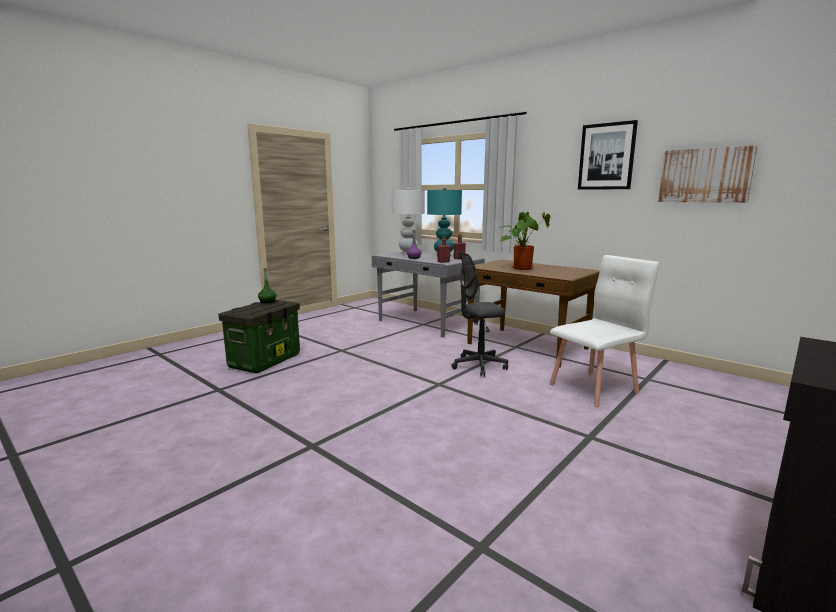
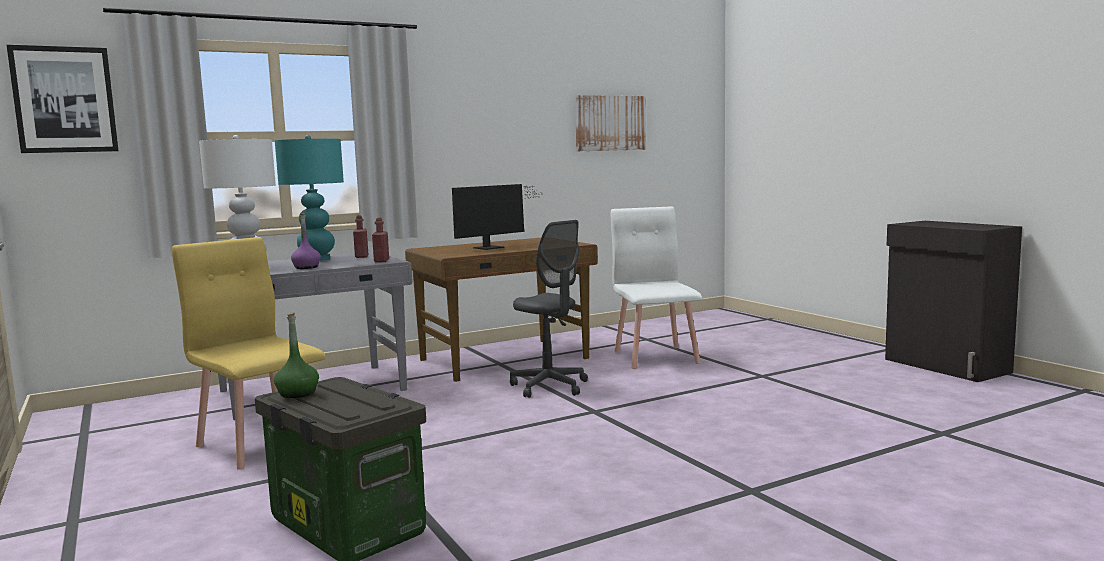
camera: 70 degrees left, 5 degrees down
(353, 330) = (262, 443): none -> yellow chair
(479, 366) = (549, 387): grey office chair -> grey office chair turned 45 degrees counterclockwise
(522, 268) = (492, 247): potted plant -> monitor
(606, 156) = (517, 98): picture -> picture (64, 100)

